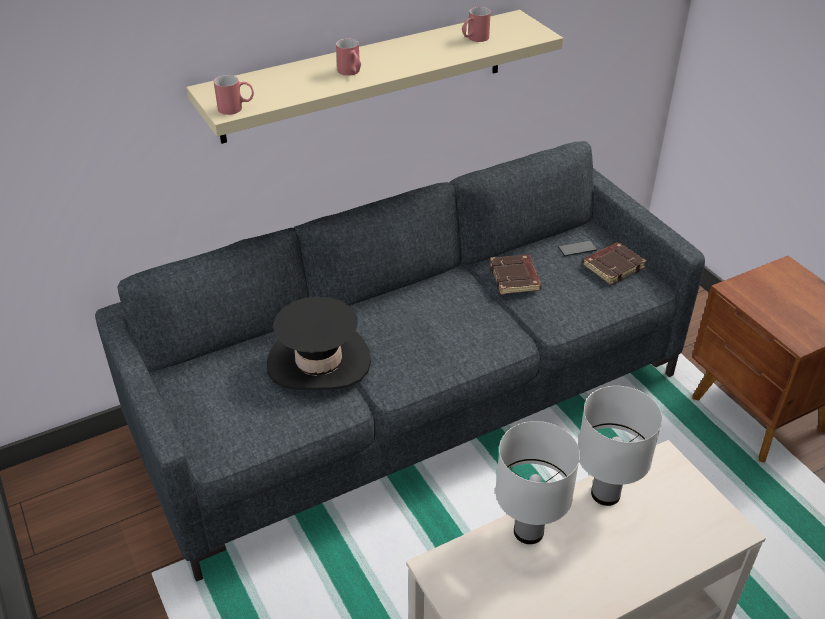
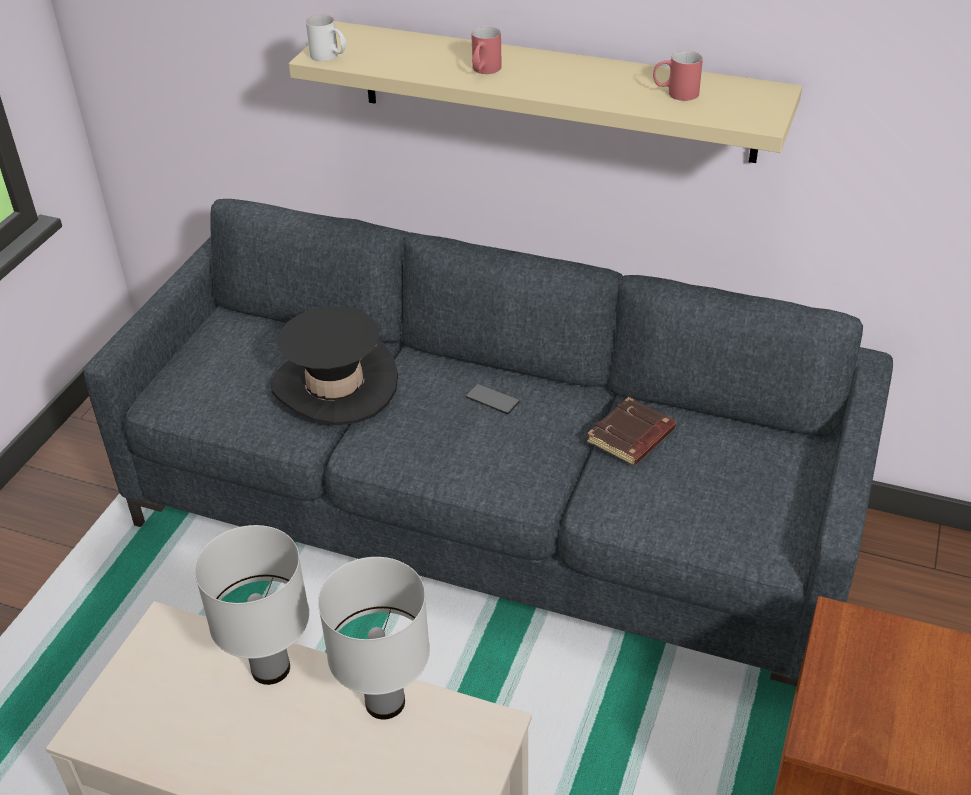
camera: 50 degrees right, 0 degrees up
(236, 108) = (329, 57): red mug -> white mug
(577, 249) = (752, 454): phone -> phone (492, 400)
(613, 266) = (763, 500): brown book -> none

